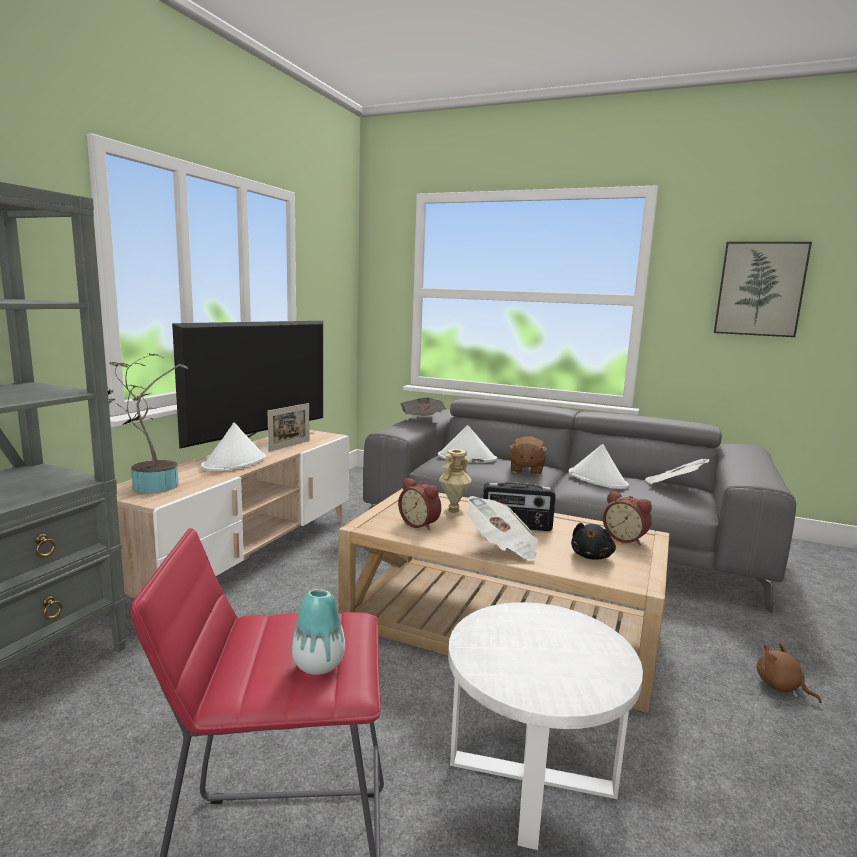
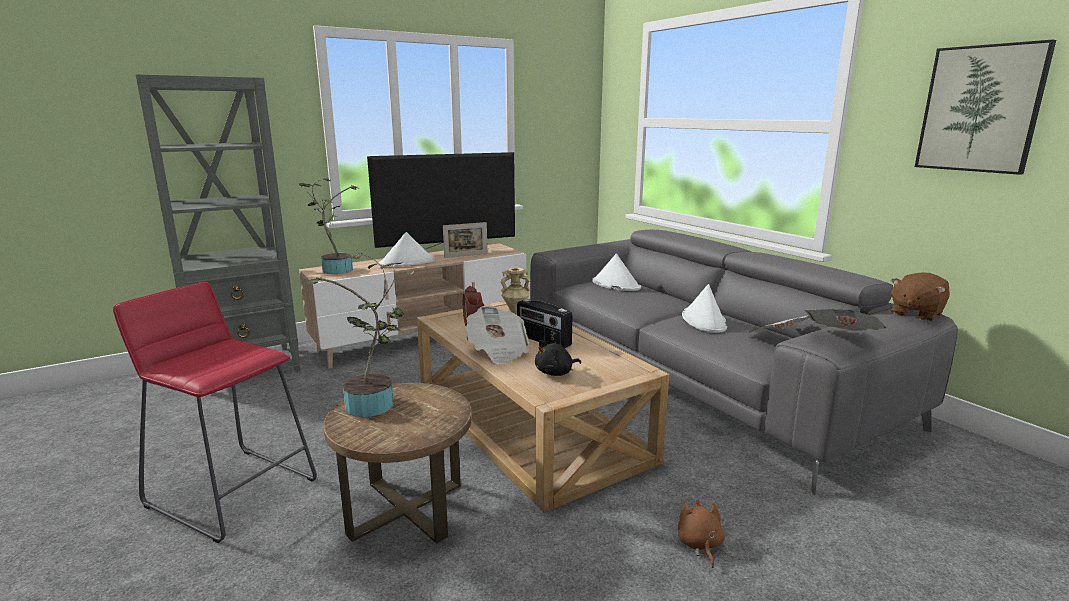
camera: 35 degrees right, 5 degrees up
(318, 665) = (211, 365): vase -> none
(422, 420) = (599, 246): newspaper -> newspaper (841, 339)
(503, 652) = (373, 407): none -> potted plant
(526, 470) = (650, 302): brown plush toy -> brown plush toy (915, 314)
(531, 775) = (406, 509): white side table -> brown side table
(625, 538) = (616, 368): alarm clock -> none

